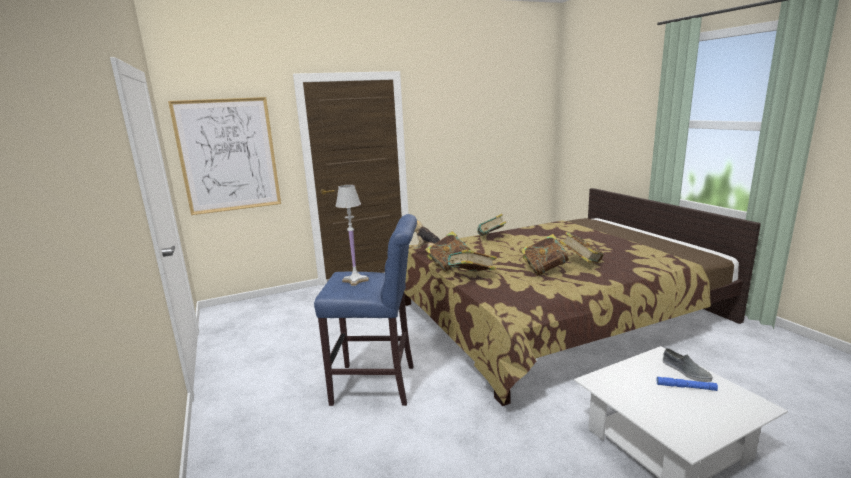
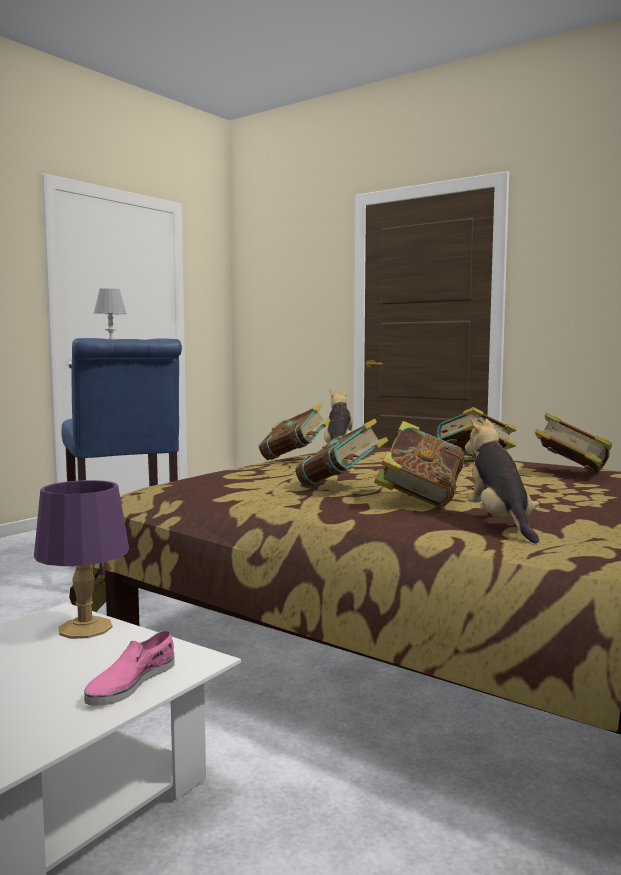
camera: 60 degrees right, 10 degrees down
(228, 155) = (279, 304): picture -> none
(471, 277) = (259, 468): book -> book (571, 474)
(617, 376) = (84, 628): none -> purple table lamp
(626, 261) = (500, 524): none -> plush toy
(685, 371) = (130, 683): grey shoe -> pink shoe
(686, 387) = (60, 684): blue flashlight -> none

